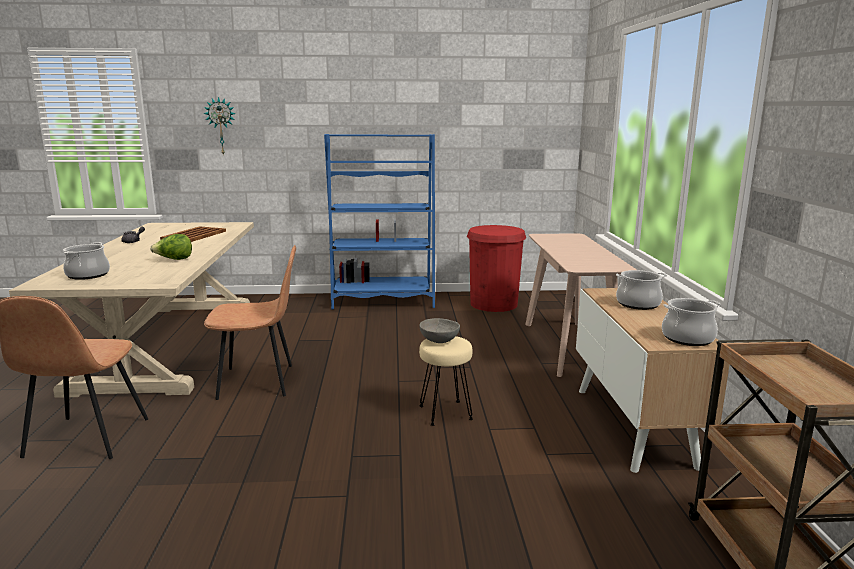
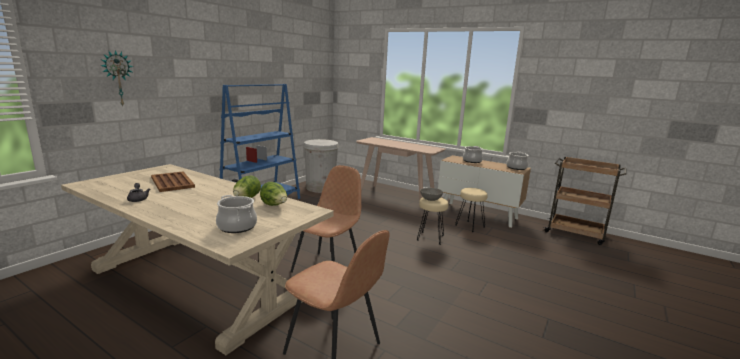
camera: 55 degrees left, 0 degrees up
(164, 270) = (274, 205): none -> lettuce
(494, 304) = (320, 188): red trash can -> white trash can
(554, 431) = (469, 226): none -> beige stool

